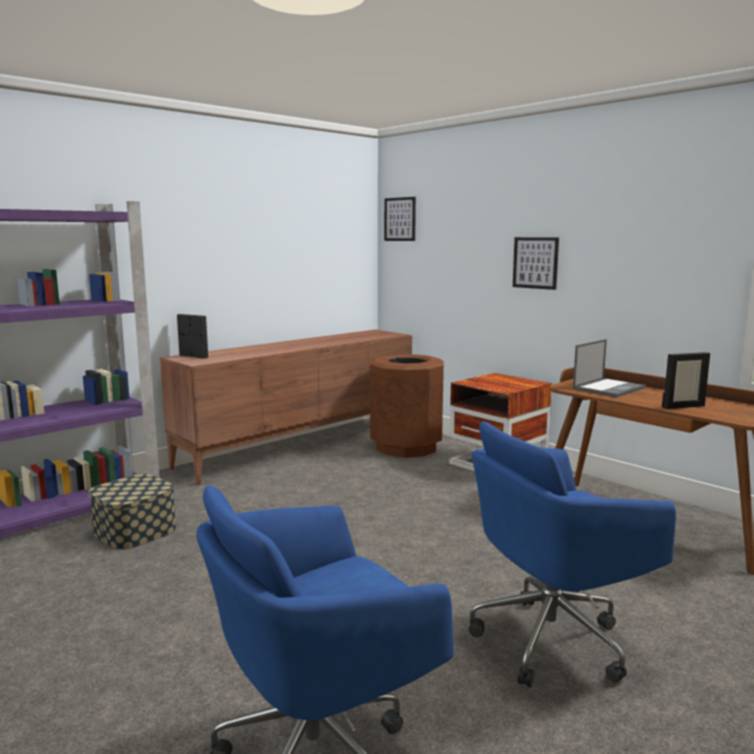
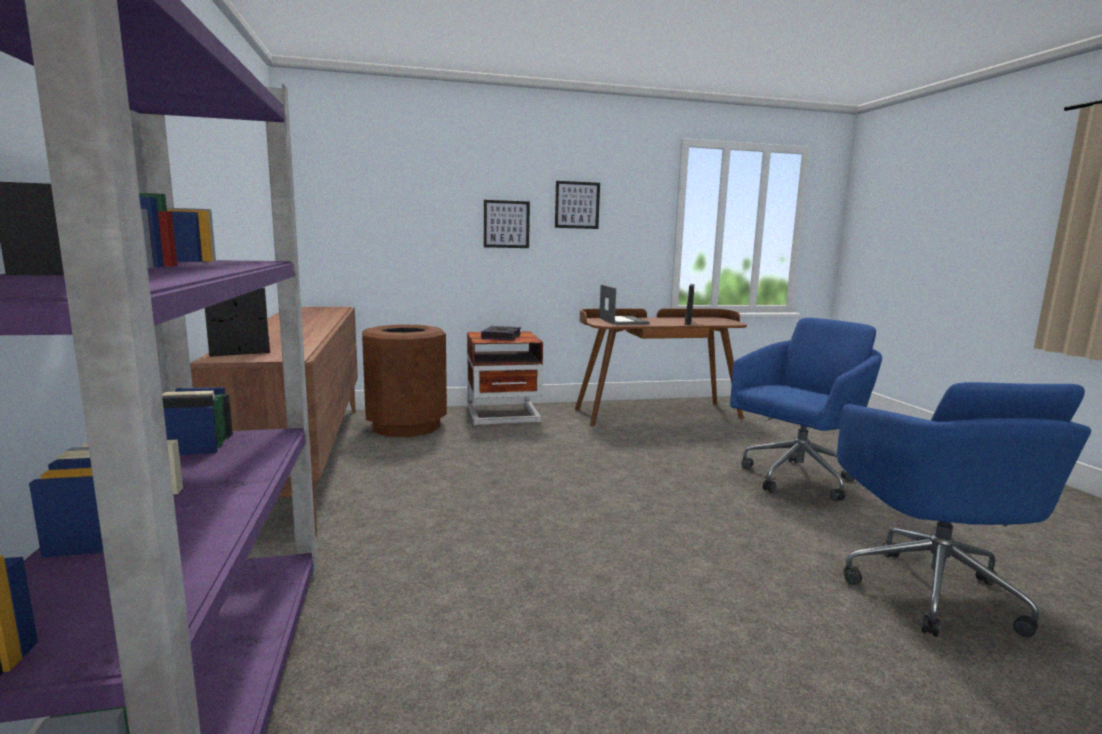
camera: 60 degrees left, 0 degrees up
(135, 530) = (404, 606): storage box -> none
(400, 219) = (318, 172): picture -> picture (577, 205)
(497, 382) = (501, 337): none -> book
(555, 640) = (794, 480): blue office chair -> blue office chair turned 135 degrees counterclockwise

